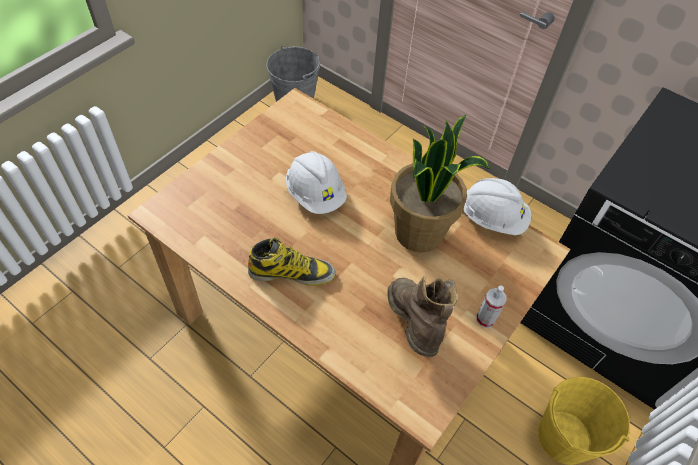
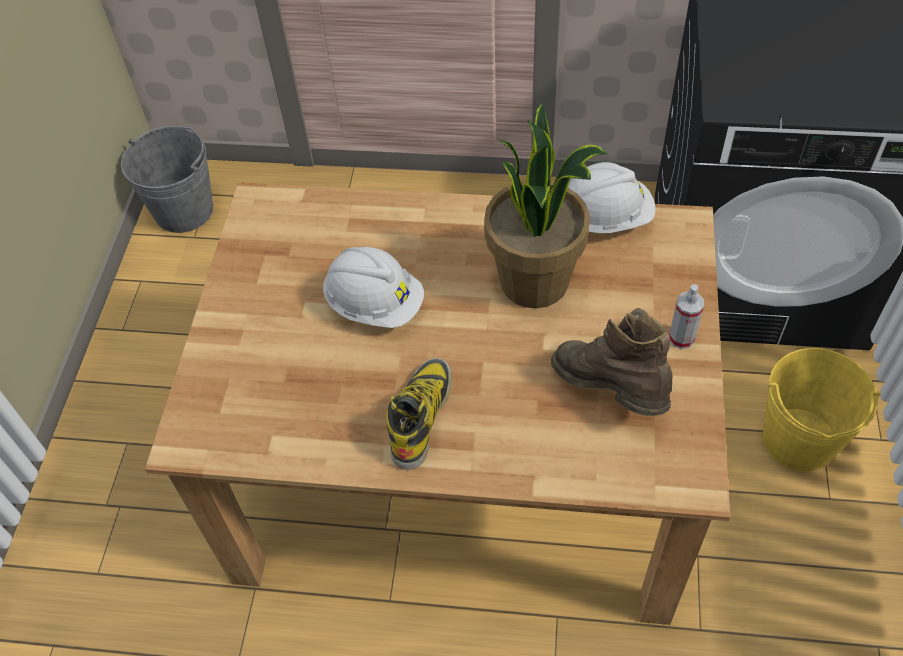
camera: 25 degrees left, 0 degrees up
(292, 272) = (421, 415): boot -> boot turned 45 degrees counterclockwise

